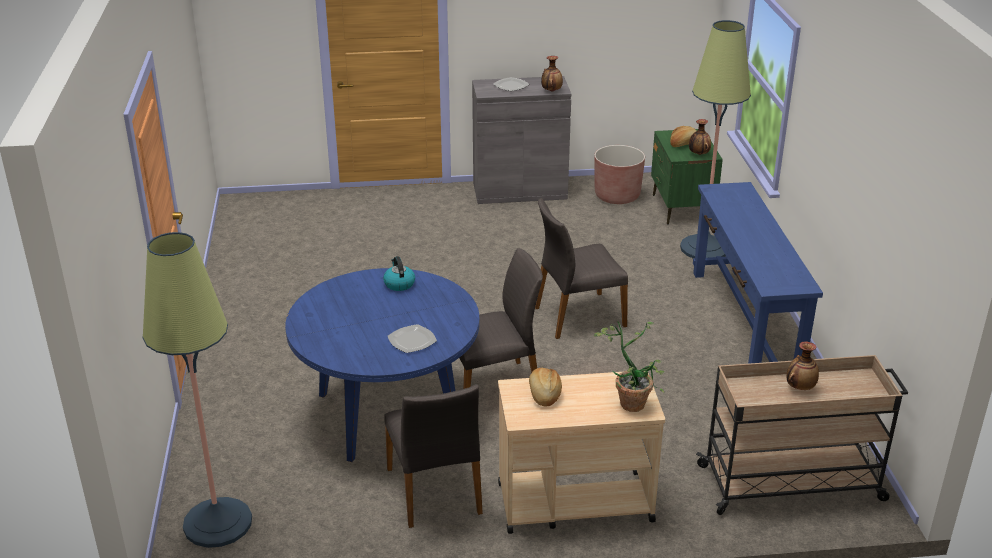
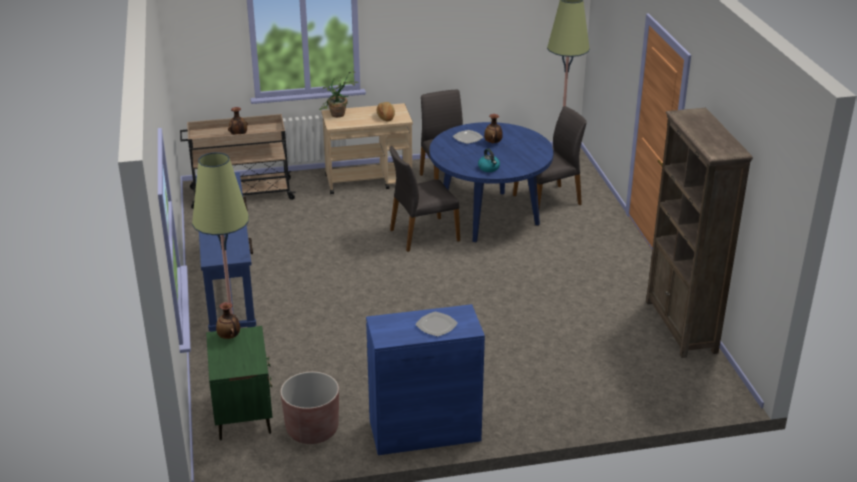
camera: 175 degrees right, 0 degrees up
(233, 257) = (681, 327): none -> brown bookcase
(519, 191) = (424, 431): grey cabinet -> blue cabinet
(551, 91) = (389, 319): vase -> vase (493, 143)
(578, 316) = (362, 287): grey chair -> grey chair (548, 200)
(684, 144) = (240, 352): bread -> none

